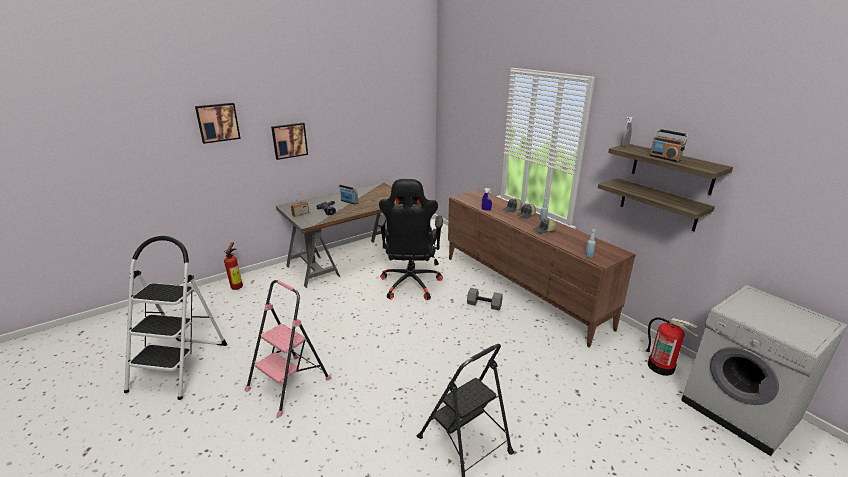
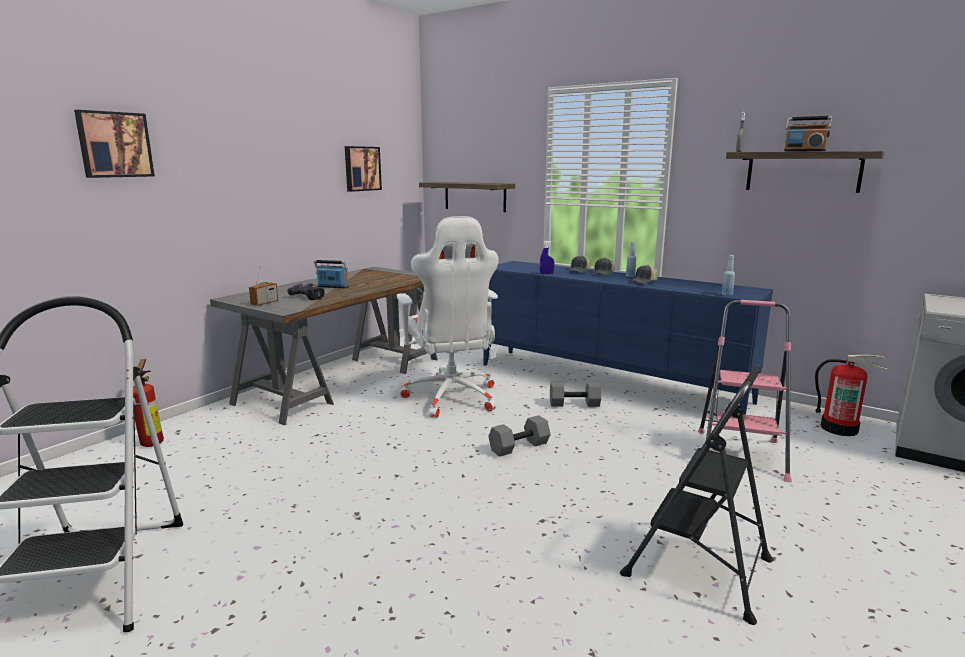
camera: 20 degrees left, 10 degrees down
(289, 140) = (231, 190): picture -> picture (361, 168)
(290, 382) = (349, 552): pink step ladder -> pink step ladder (740, 452)
(411, 281) = (450, 394): black office chair -> white office chair
(424, 332) = (519, 446): none -> grey dumbbell
(523, 290) = (609, 382): brown cabinet -> blue cabinet
(658, 204) = (788, 221): shelf -> shelf (475, 196)

